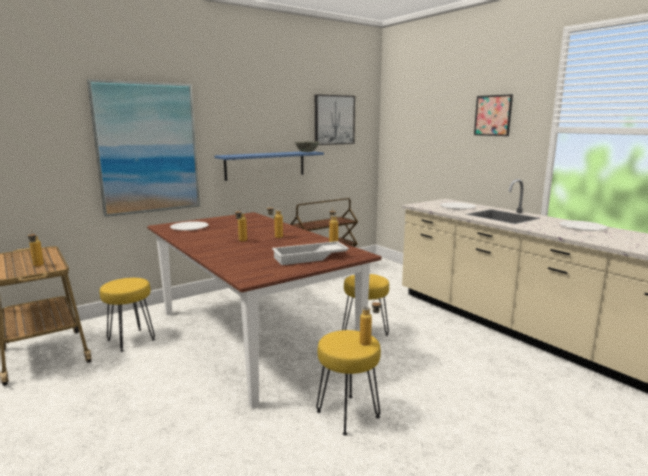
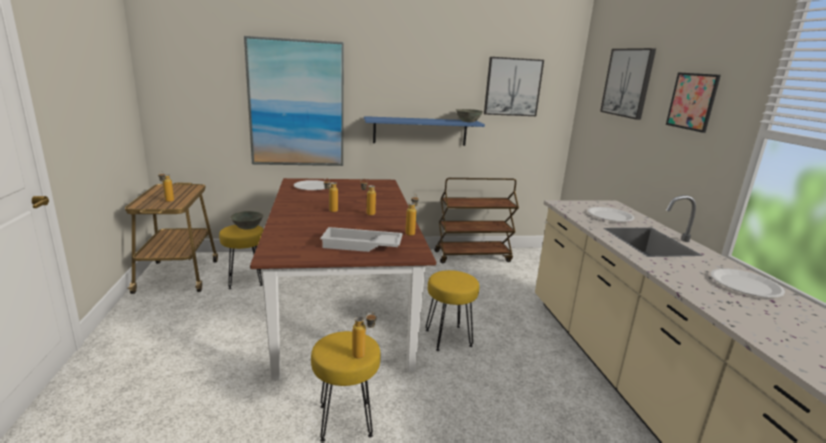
camera: 25 degrees right, 5 degrees up
(128, 280) = (247, 227): none -> grey bowl
(430, 108) = (627, 82): none -> picture

